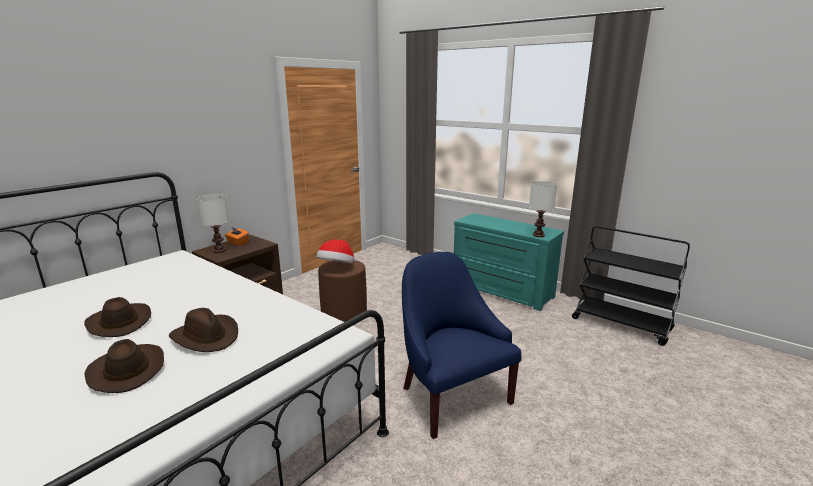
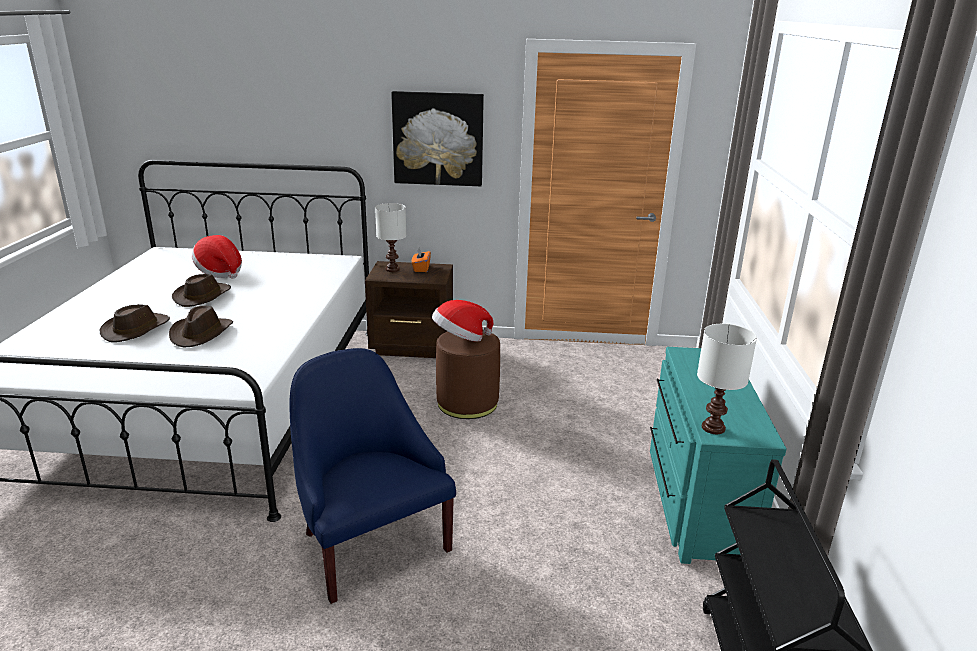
camera: 55 degrees right, 5 degrees up
(77, 305) = (219, 272): none -> hat
(226, 136) = (438, 139): none -> picture
(451, 396) = (370, 543): blue armchair -> blue armchair turned 60 degrees counterclockwise

